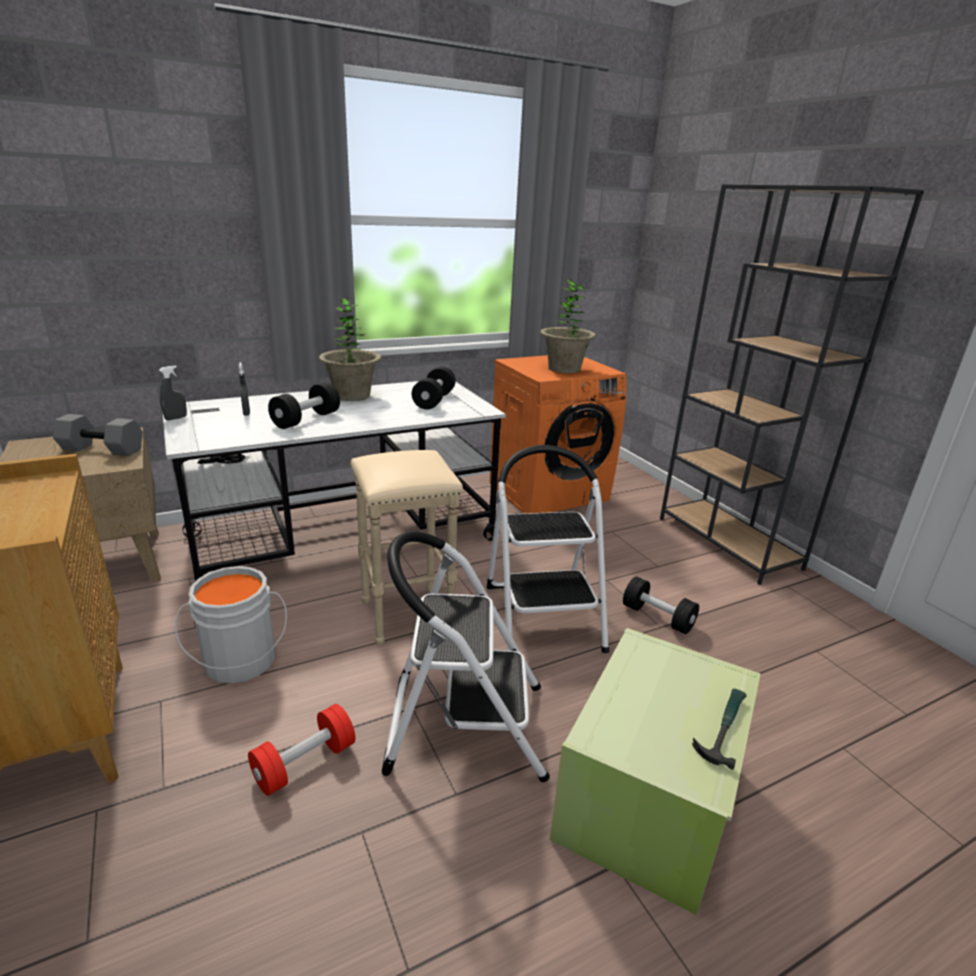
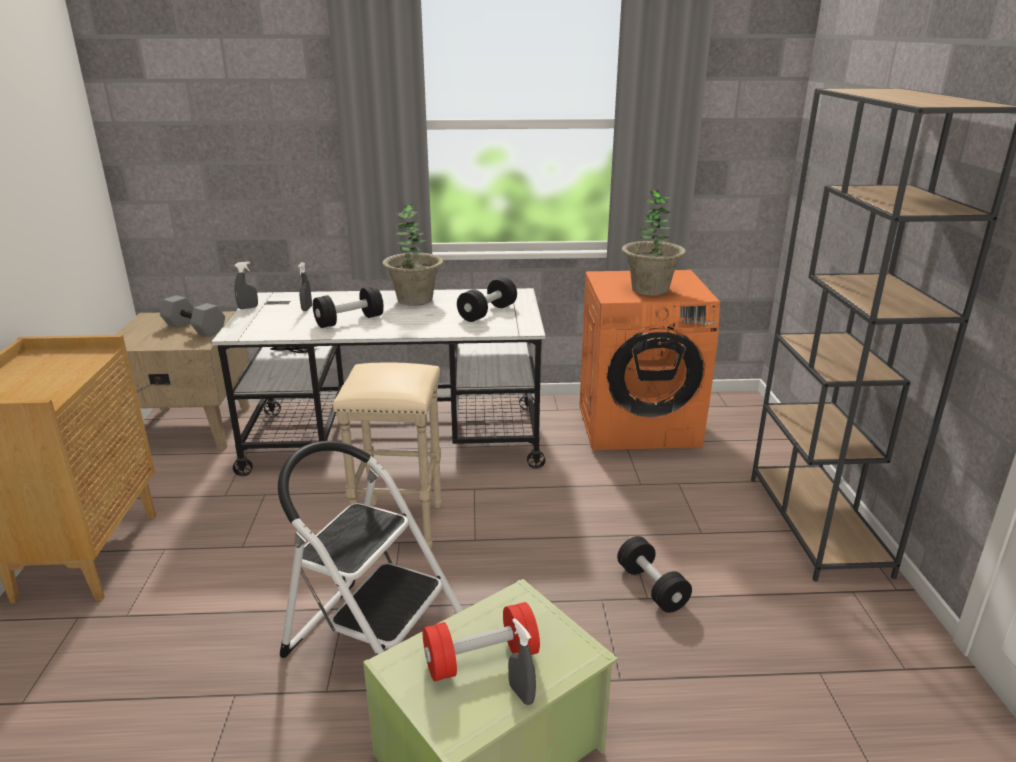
camera: 25 degrees right, 0 degrees up
(240, 663) = (237, 533): grey bucket -> none
(305, 763) = (230, 628): red dumbbell -> red dumbbell (481, 660)
(542, 615) = (528, 555): step ladder -> none
(722, 728) = (521, 694): hammer -> grey spray bottle

